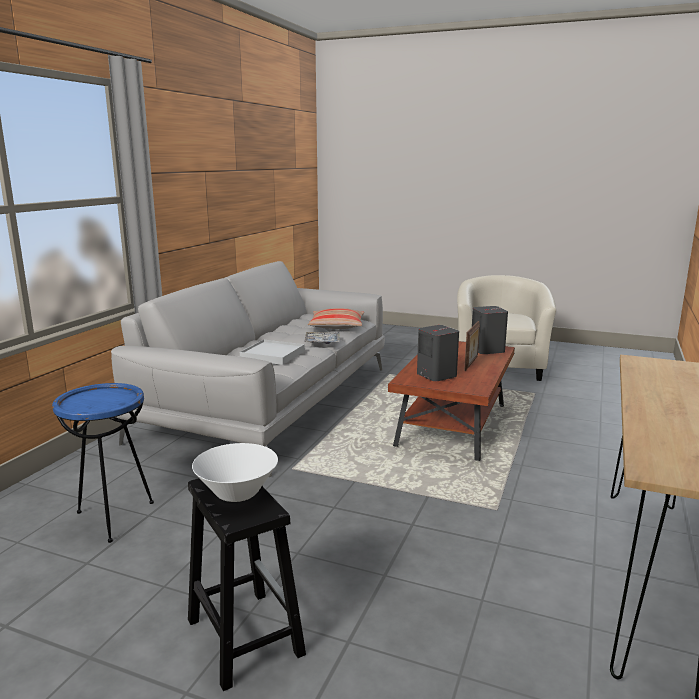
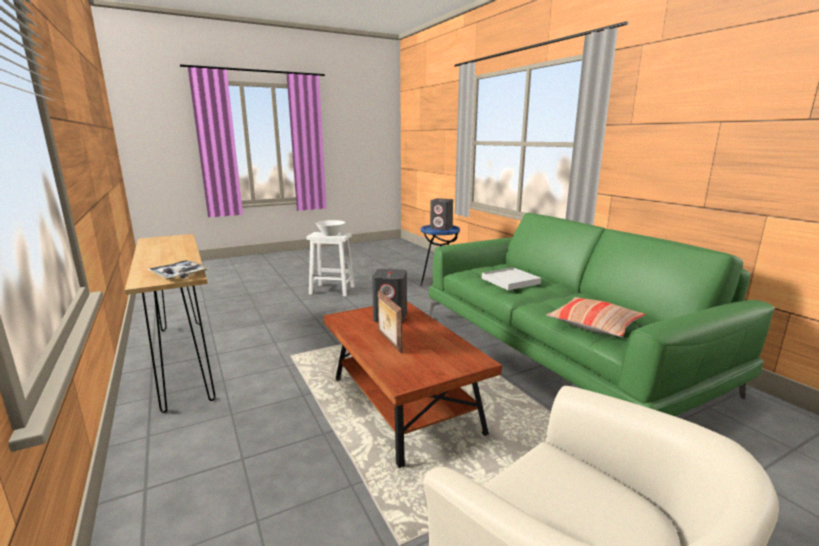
camera: 130 degrees right, 0 degrees up
(243, 636) = (333, 290): black stool -> white stool
(272, 401) = (560, 352): grey sofa -> green sofa
(322, 342) = (531, 302): tray -> tray (179, 275)
(487, 350) = (412, 371): grey speaker -> grey speaker (441, 228)

